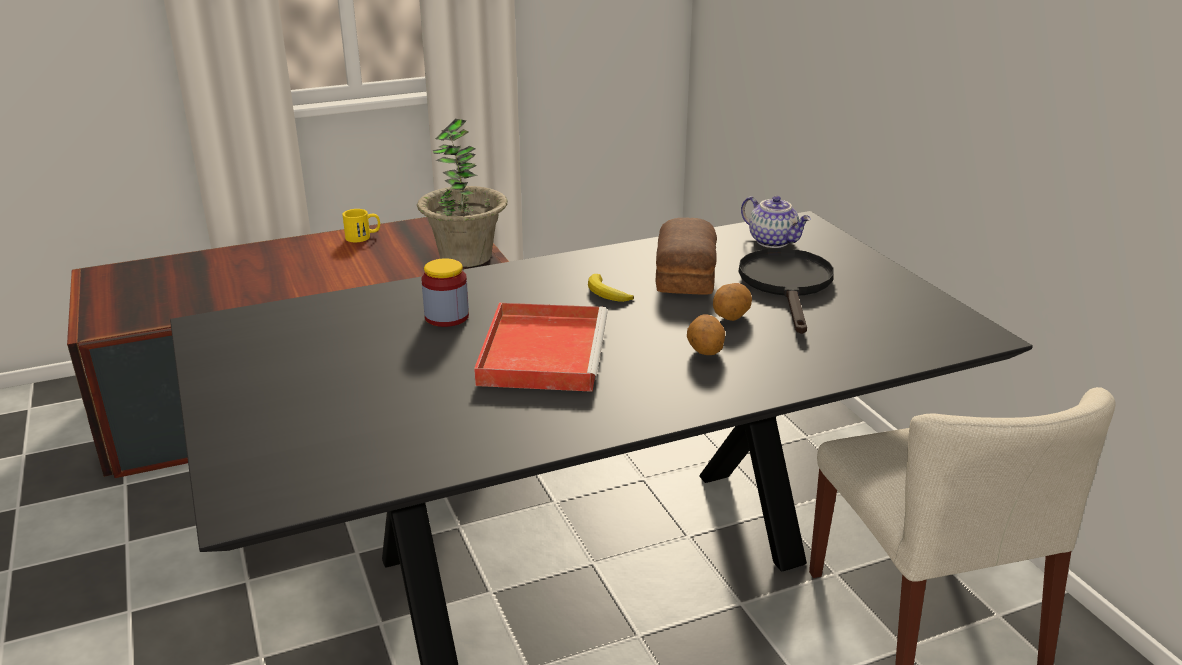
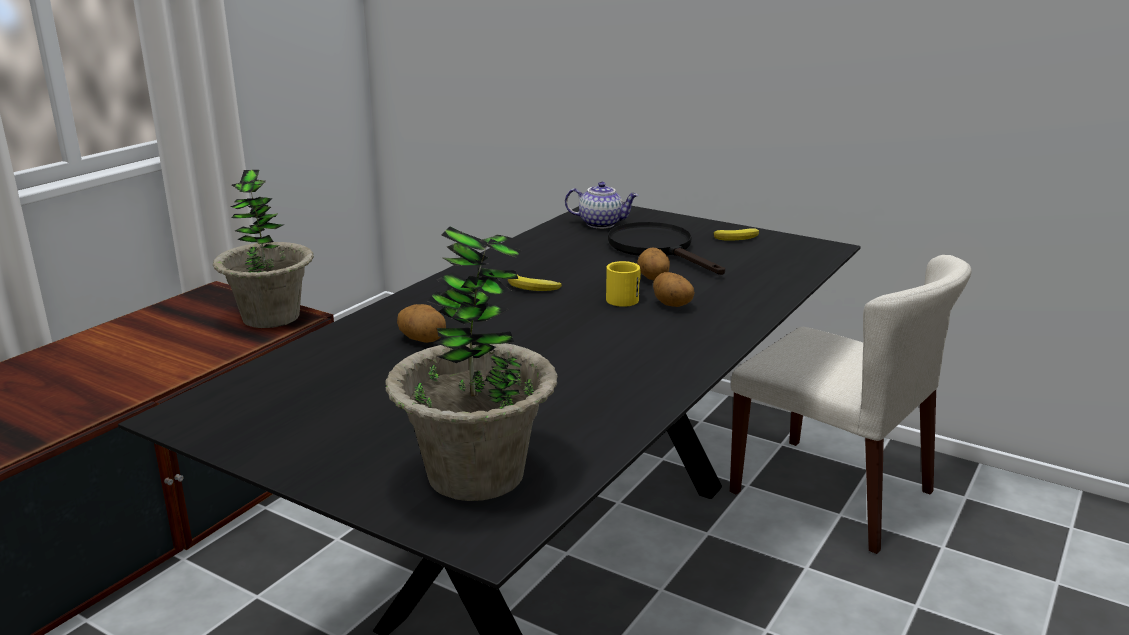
camera: 35 degrees left, 5 degrees down
(312, 452) = (476, 474): none -> potted plant
(363, 236) = (130, 327): yellow mug -> yellow mug (626, 297)
(446, 317) = (423, 340): jar -> potato
(542, 351) = (549, 340): red tray -> none
(687, 272) = (571, 258): bread -> none
(896, 296) = (738, 238): none -> banana

